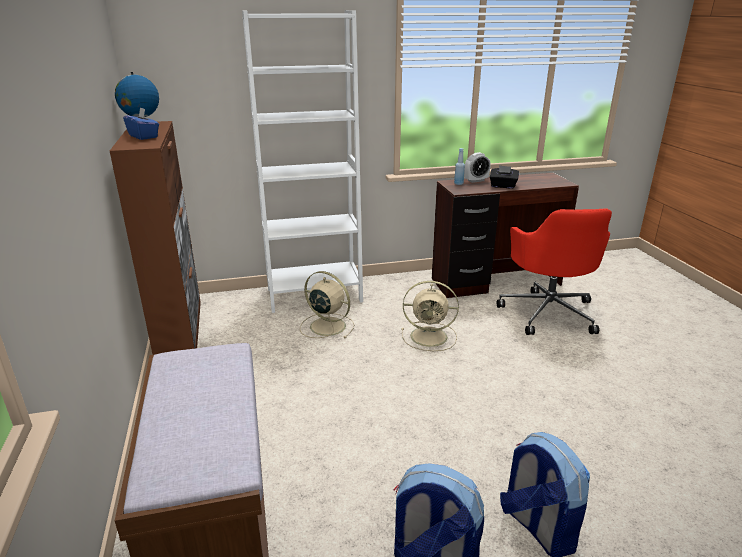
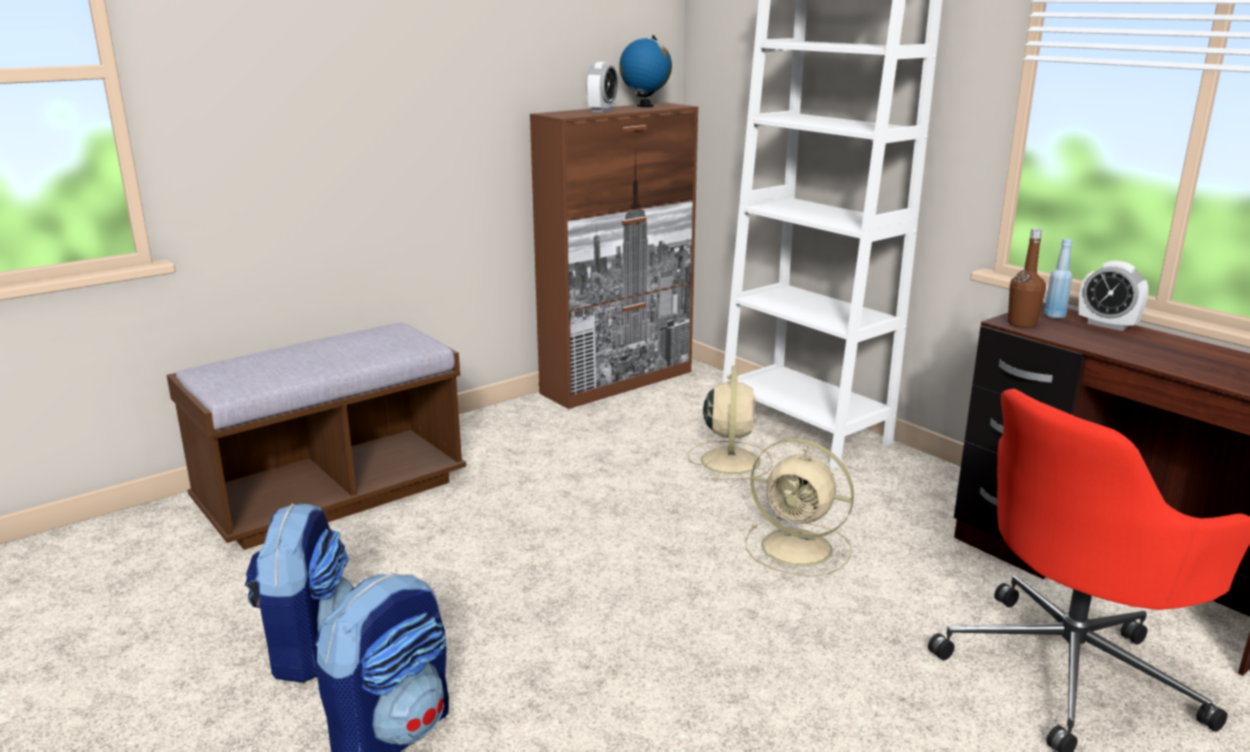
camera: 65 degrees right, 5 degrees down
(144, 136) = (602, 111): blue tissue box -> alarm clock
(430, 336) = (800, 548): beige fan -> beige fan turned 45 degrees counterclockwise
(464, 190) = (1022, 324): none -> brown bottle
(503, 186) = (1122, 347): black tissue box -> none

